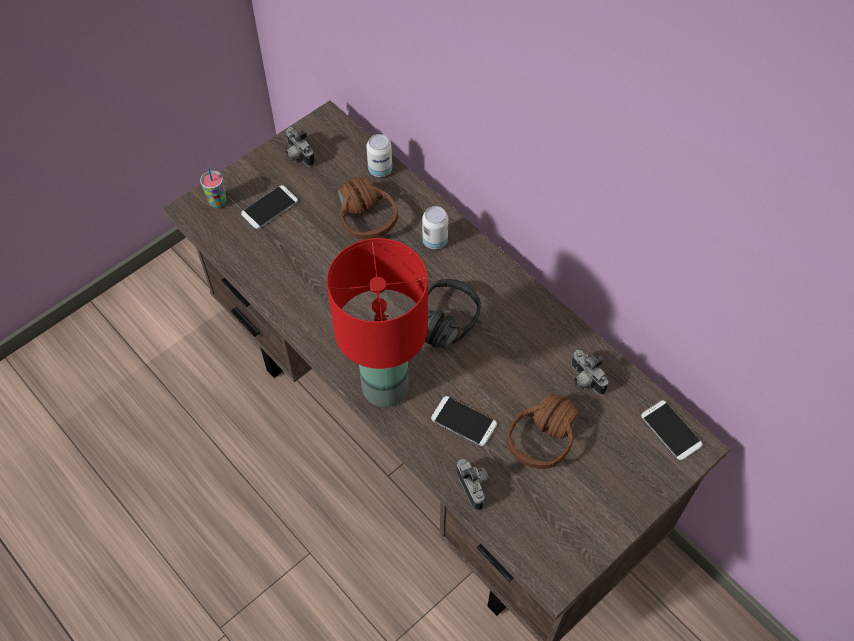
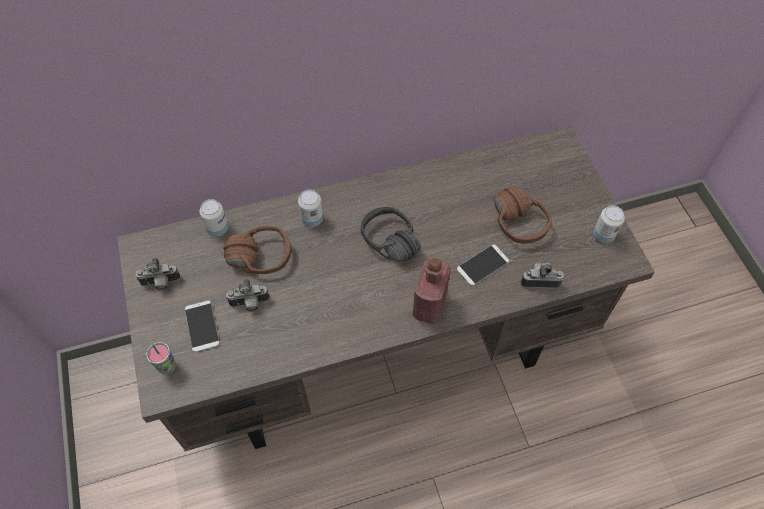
camera: 65 degrees left, 0 degrees up
(386, 388) = (429, 305): red table lamp -> red bottle
(578, 538) = (603, 235): none -> can
(584, 380) = (483, 178): camera -> camera (249, 304)
(671, 430) = (544, 148): phone -> none

